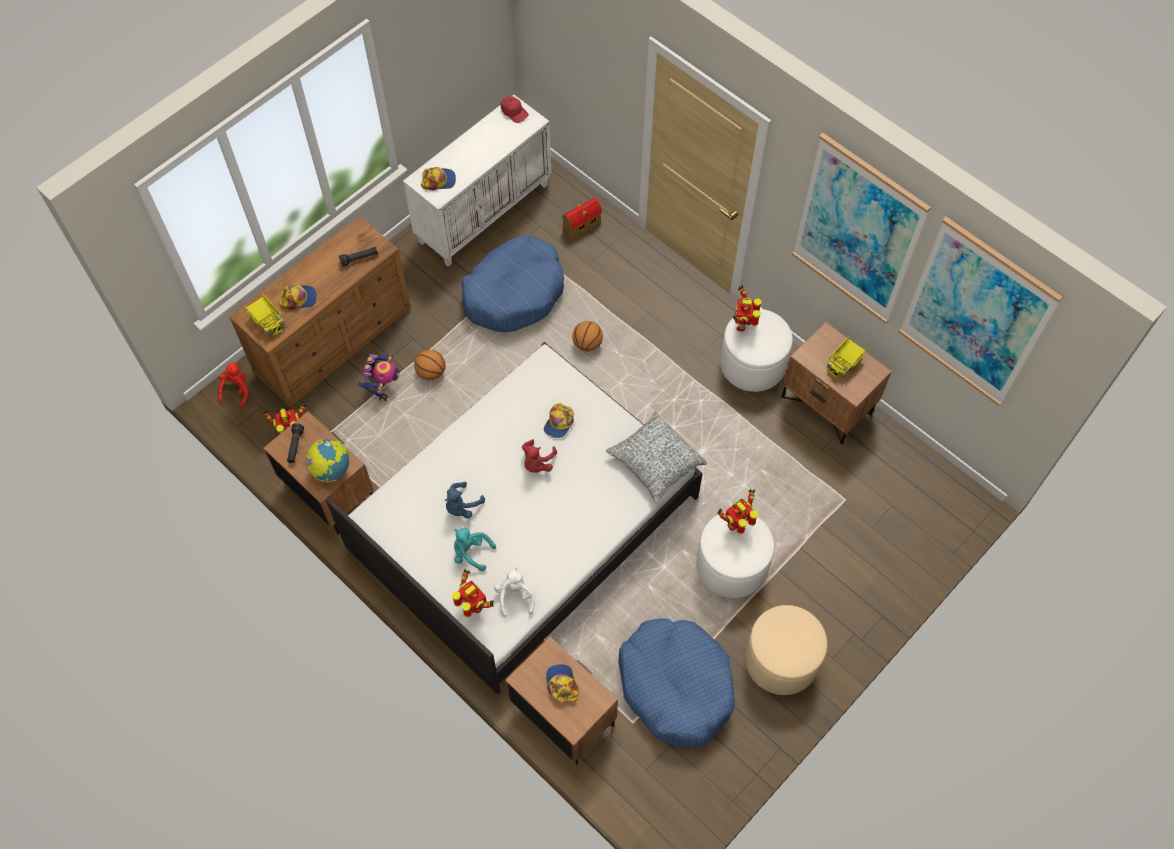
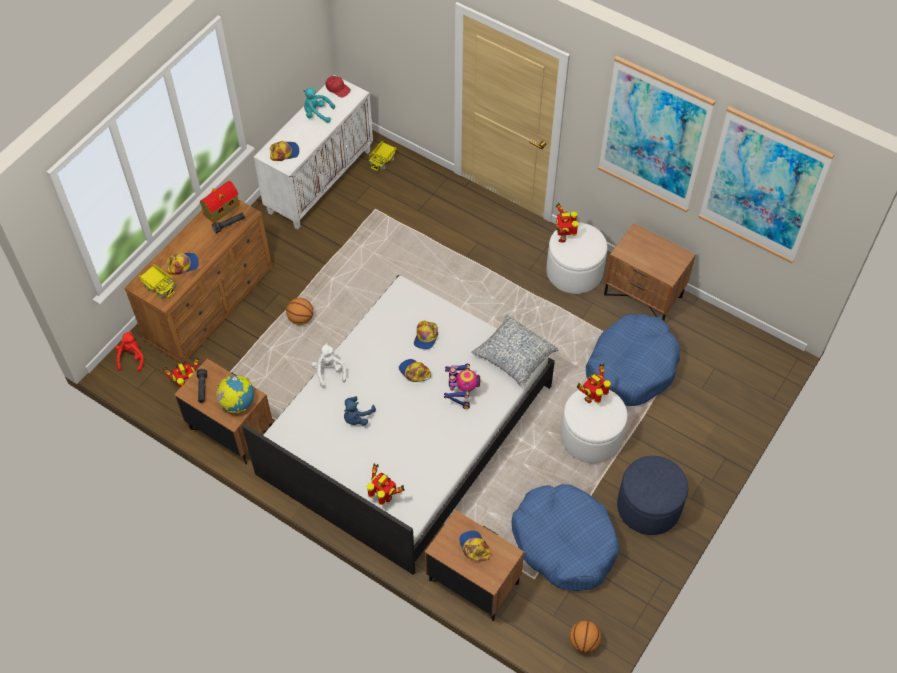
camera: 10 degrees left, 5 degrees down
(383, 384) = (260, 334): toy robot -> toy robot (461, 393)
(471, 553) = (372, 454): turquoise plush toy -> turquoise plush toy (317, 114)
(514, 292) = (359, 242): blue dog bed -> blue dog bed (631, 367)
(515, 596) = (418, 484): white plush toy -> white plush toy (329, 371)
(537, 463) = (414, 372): red plush toy -> cap
(581, 226) = (405, 181): toy house -> toy house (220, 210)
(587, 344) = (431, 275): basketball -> basketball (583, 642)
(781, 660) = (648, 507): beige ottoman -> blue ottoman
(844, 363) = (655, 253): toy truck -> toy truck (383, 161)

